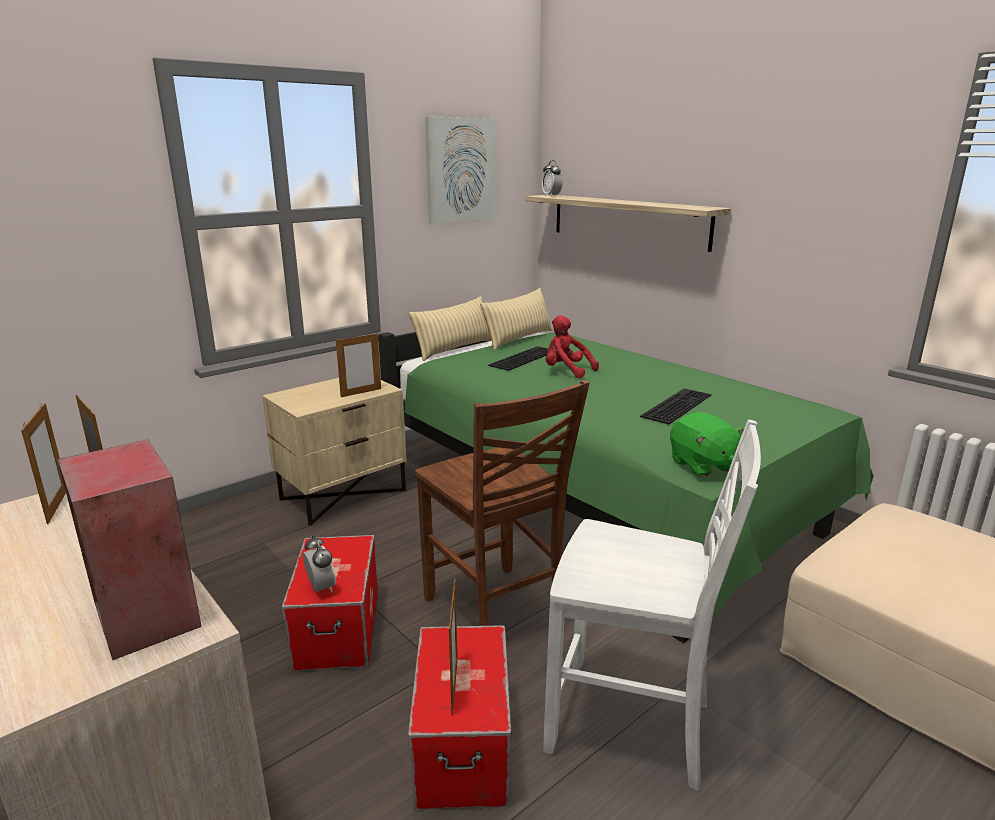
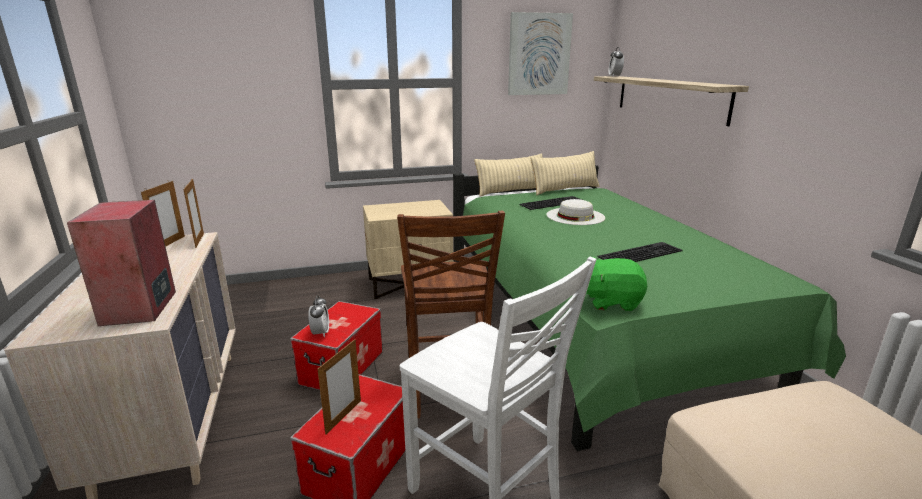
camera: 25 degrees right, 0 degrees up
(361, 393) = (423, 212): picture frame -> none
(566, 371) = (575, 216): red plush toy -> white hat
(702, 465) = (610, 301): green plush toy -> green plush toy turned 90 degrees clockwise

